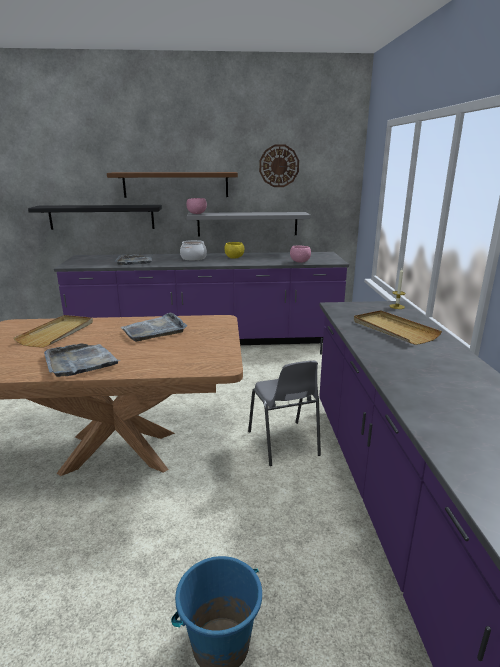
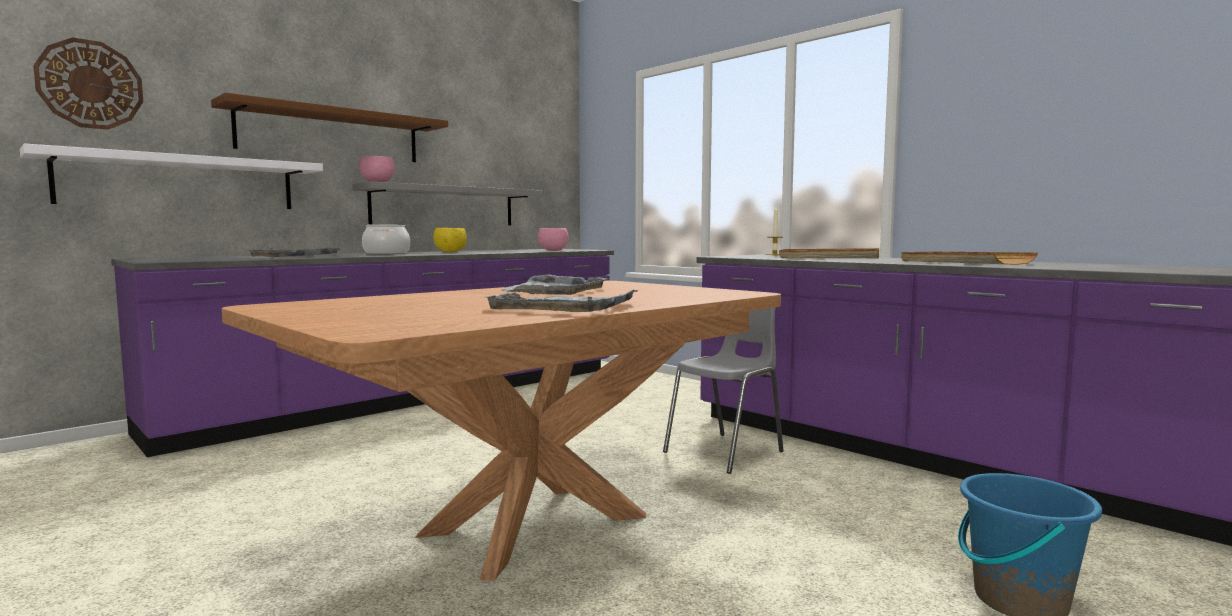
camera: 40 degrees left, 15 degrees down
(57, 333) = (407, 302): beige tray -> beige tray (963, 262)
(101, 217) = (181, 183): black shelf -> white shelf
(279, 166) = (484, 123): wall clock -> wall clock (90, 84)
(284, 444) = (727, 452): grey chair -> grey chair turned 75 degrees counterclockwise

